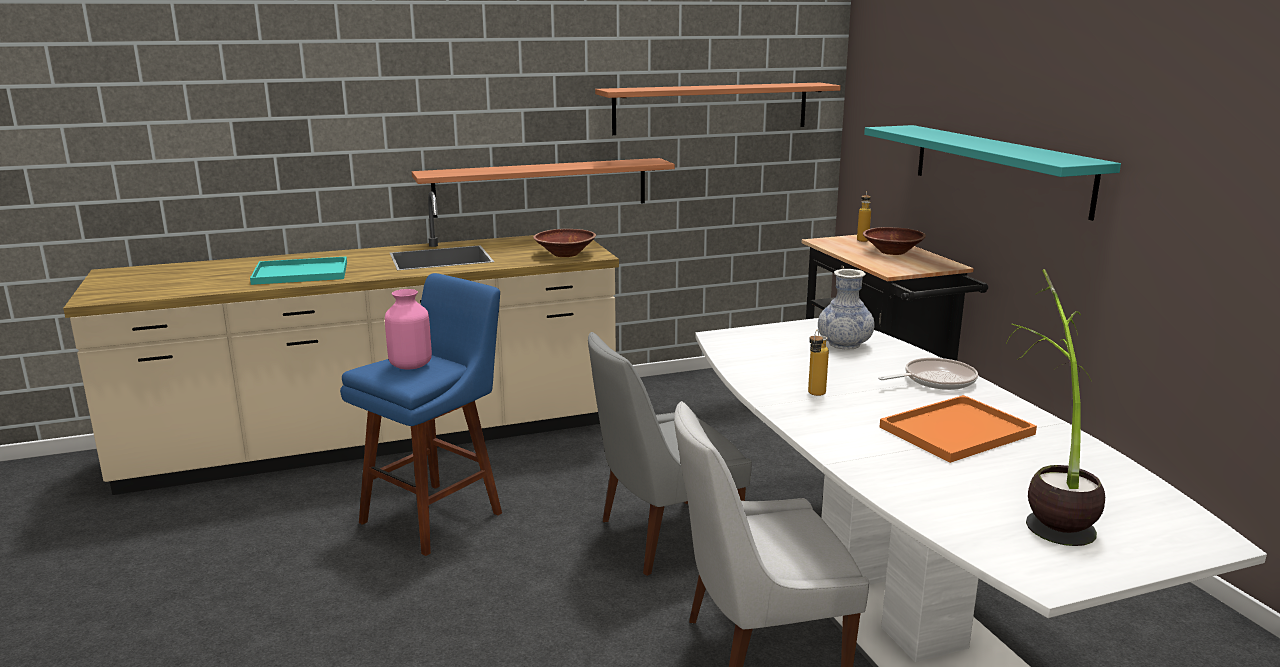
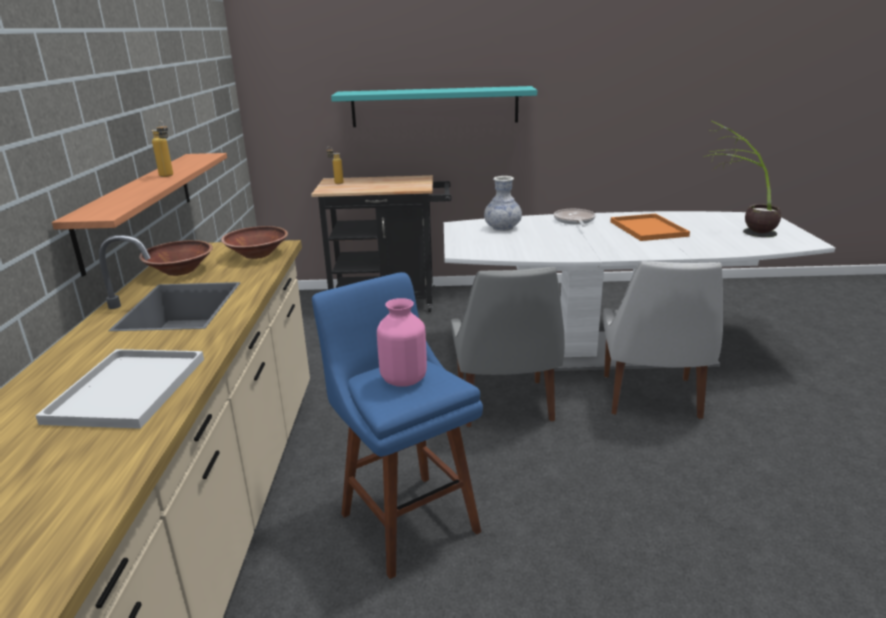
camera: 70 degrees left, 5 degrees up
(298, 273) = (128, 391): turquoise tray -> white tray
(711, 108) = (196, 99): shelf -> none
(814, 395) = (588, 246): bottle -> bottle (168, 176)
(893, 252) = (377, 182): brown bowl -> brown bowl (180, 271)

